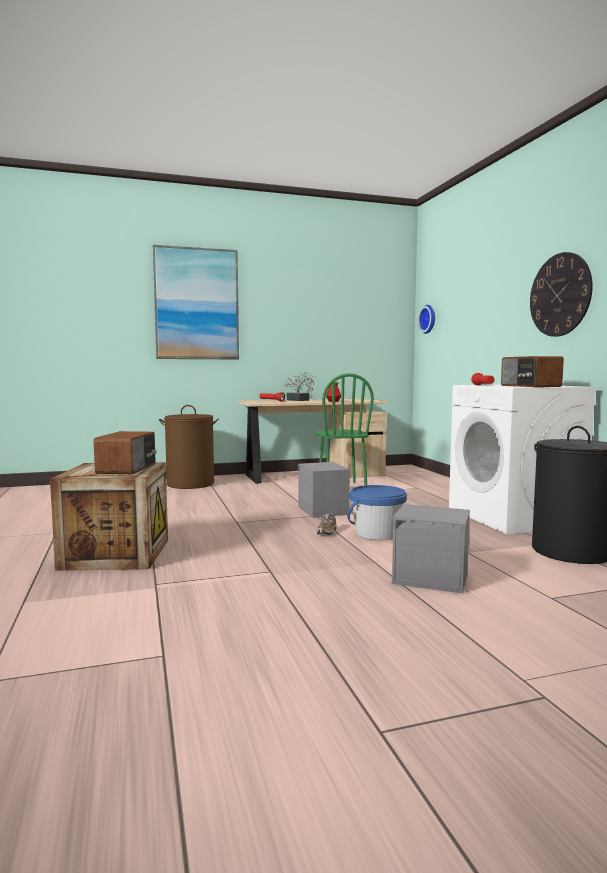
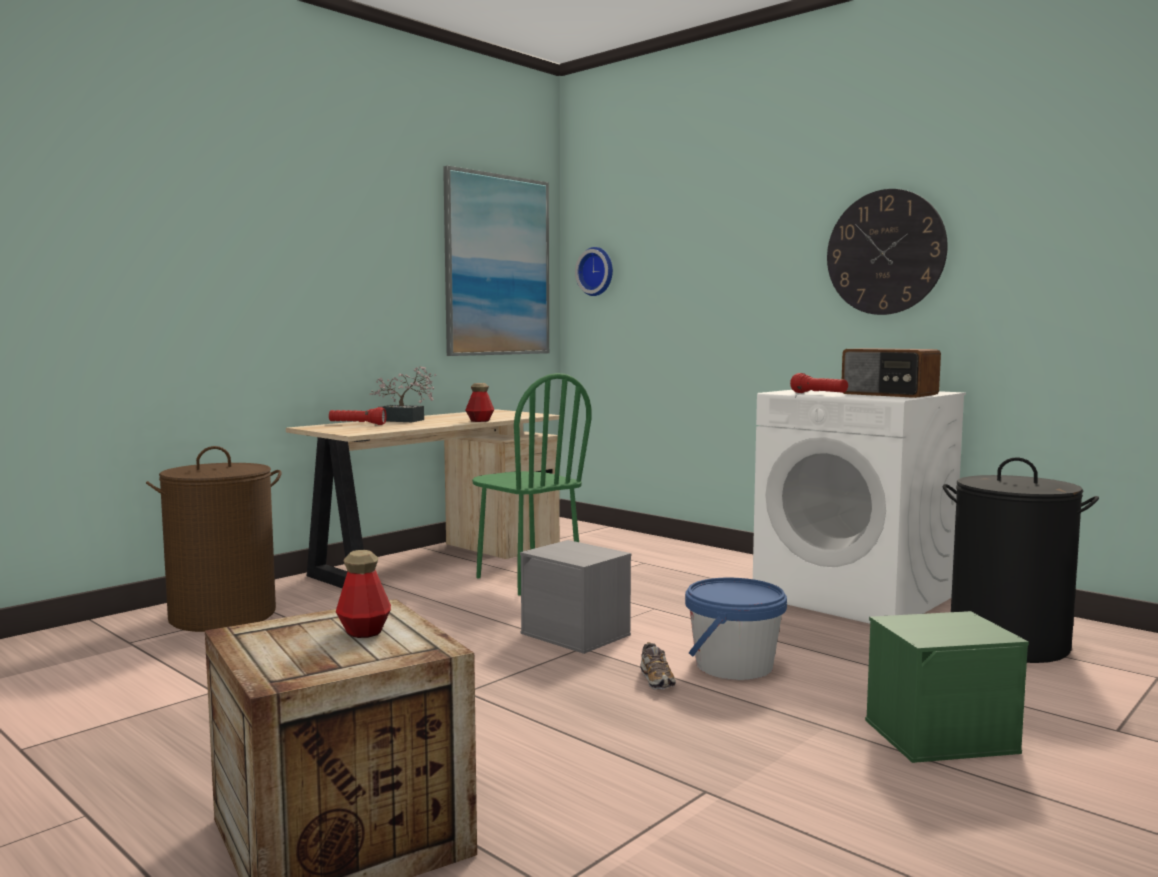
camera: 30 degrees left, 0 degrees up
(128, 468) = (364, 631): radio -> bottle
(197, 304) = (196, 226): picture -> picture (497, 265)
(431, 578) = (941, 735): grey storage box -> green storage box

